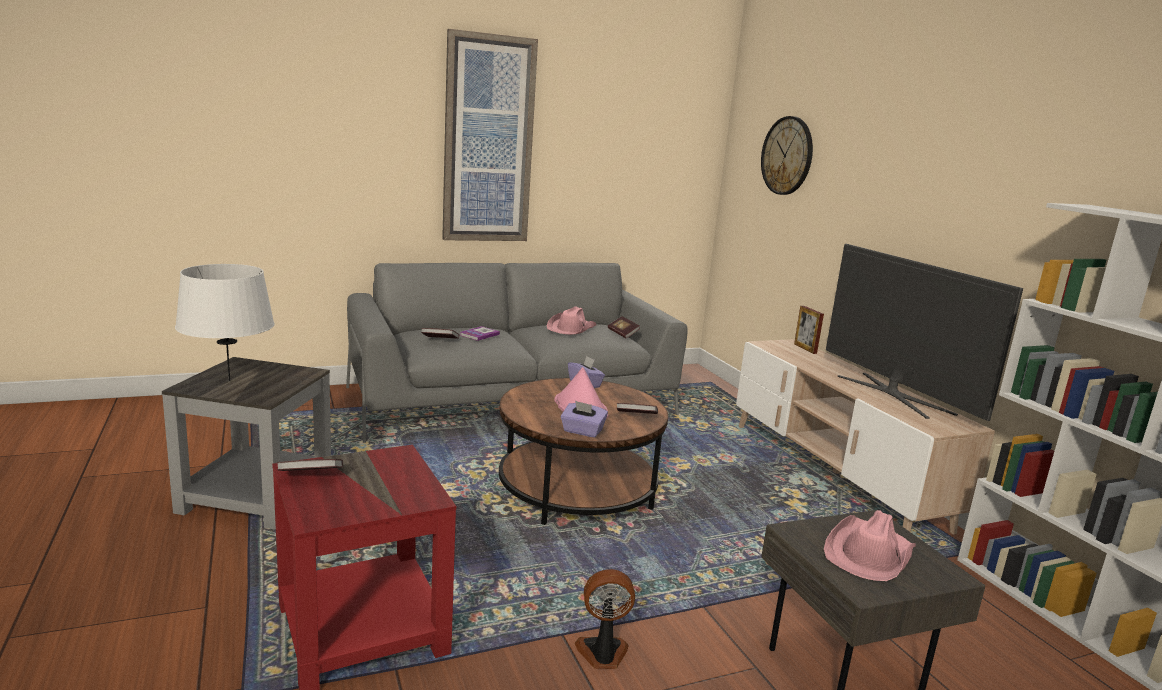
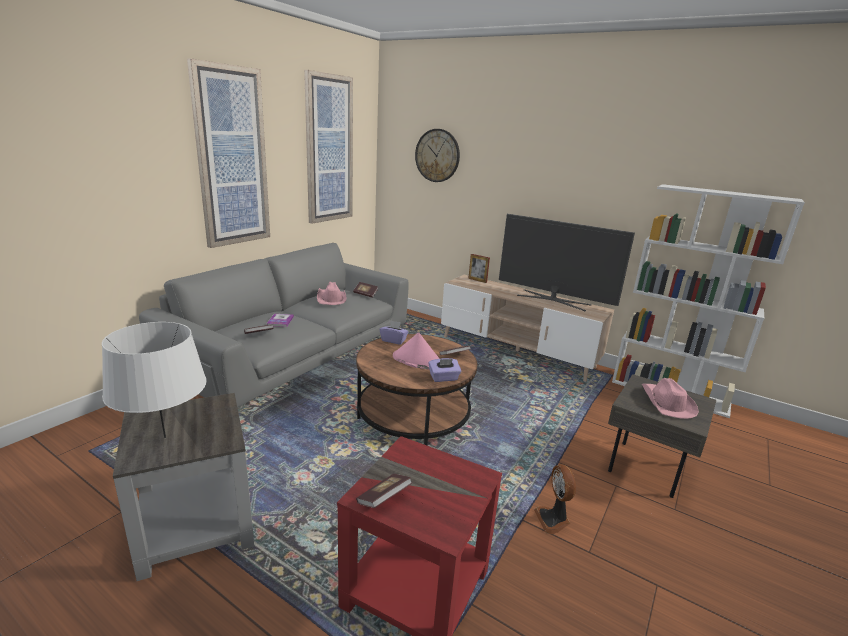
camera: 35 degrees left, 5 degrees up
(602, 654) = (553, 519): fan -> fan turned 60 degrees counterclockwise
(636, 142) = (329, 150): none -> picture

